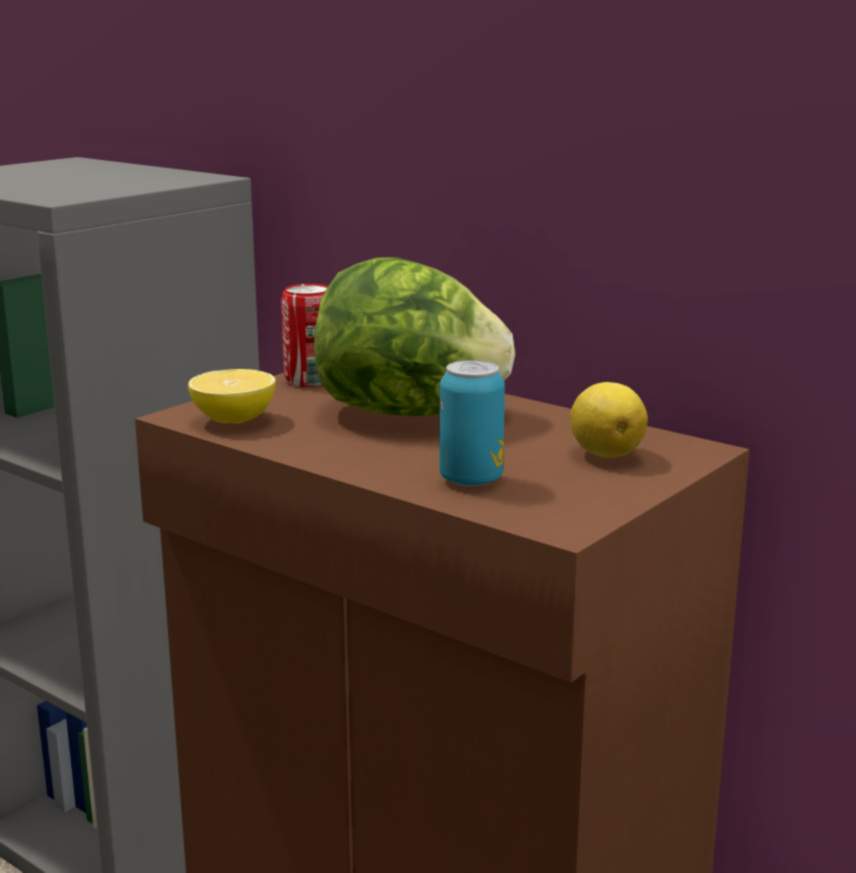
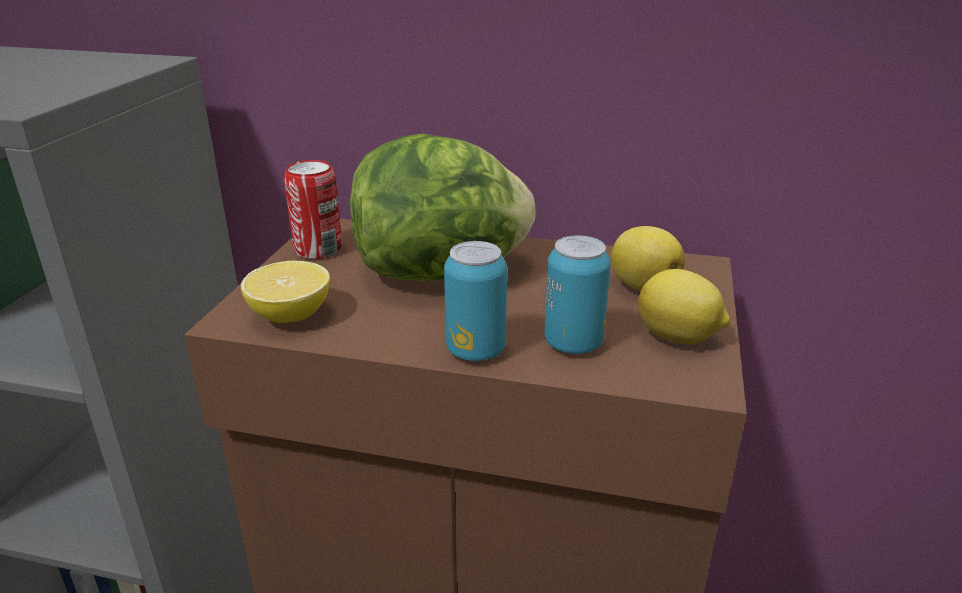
camera: 25 degrees left, 10 degrees up
(371, 468) = (475, 350): none -> can
(586, 494) = (678, 338): none -> lemon

